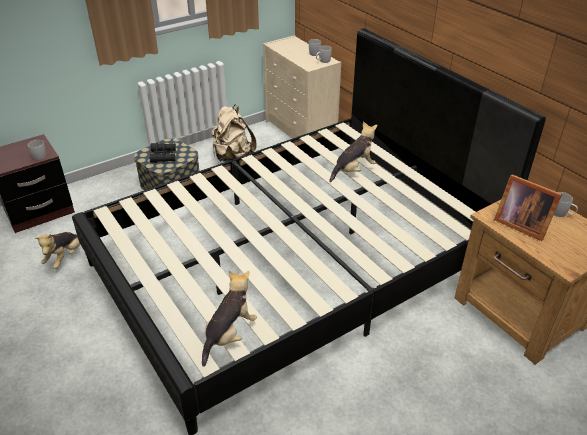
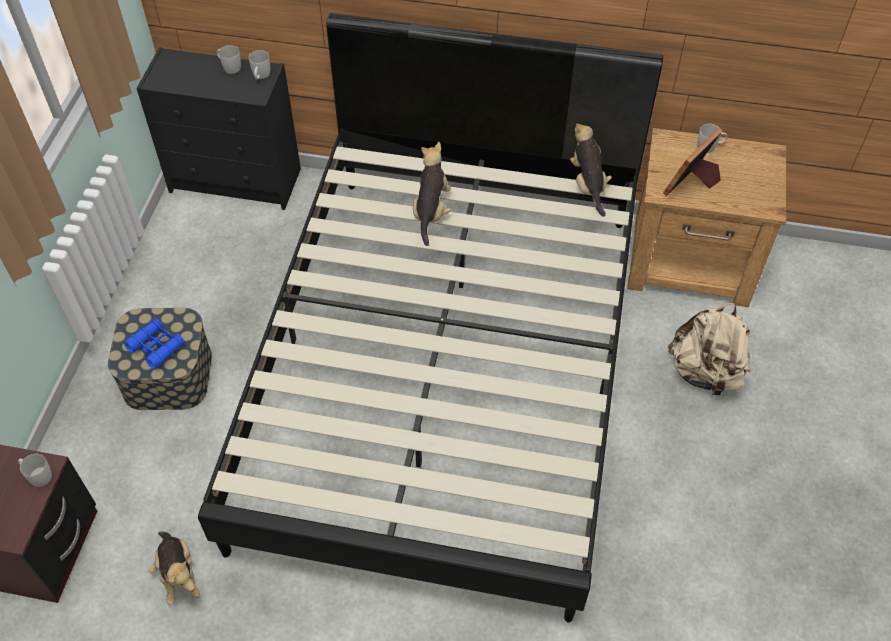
camera: 45 degrees left, 15 degrees up
(163, 156) = (156, 347): black binoculars -> blue binoculars
(229, 334) = (555, 498): plush toy -> plush toy (587, 184)
(232, 156) = (196, 277): beige backpack -> beige backpack (705, 372)
(301, 132) = (237, 180): beige dresser -> black dresser
(520, 224) = (692, 183): picture frame -> picture frame turned 135 degrees clockwise

